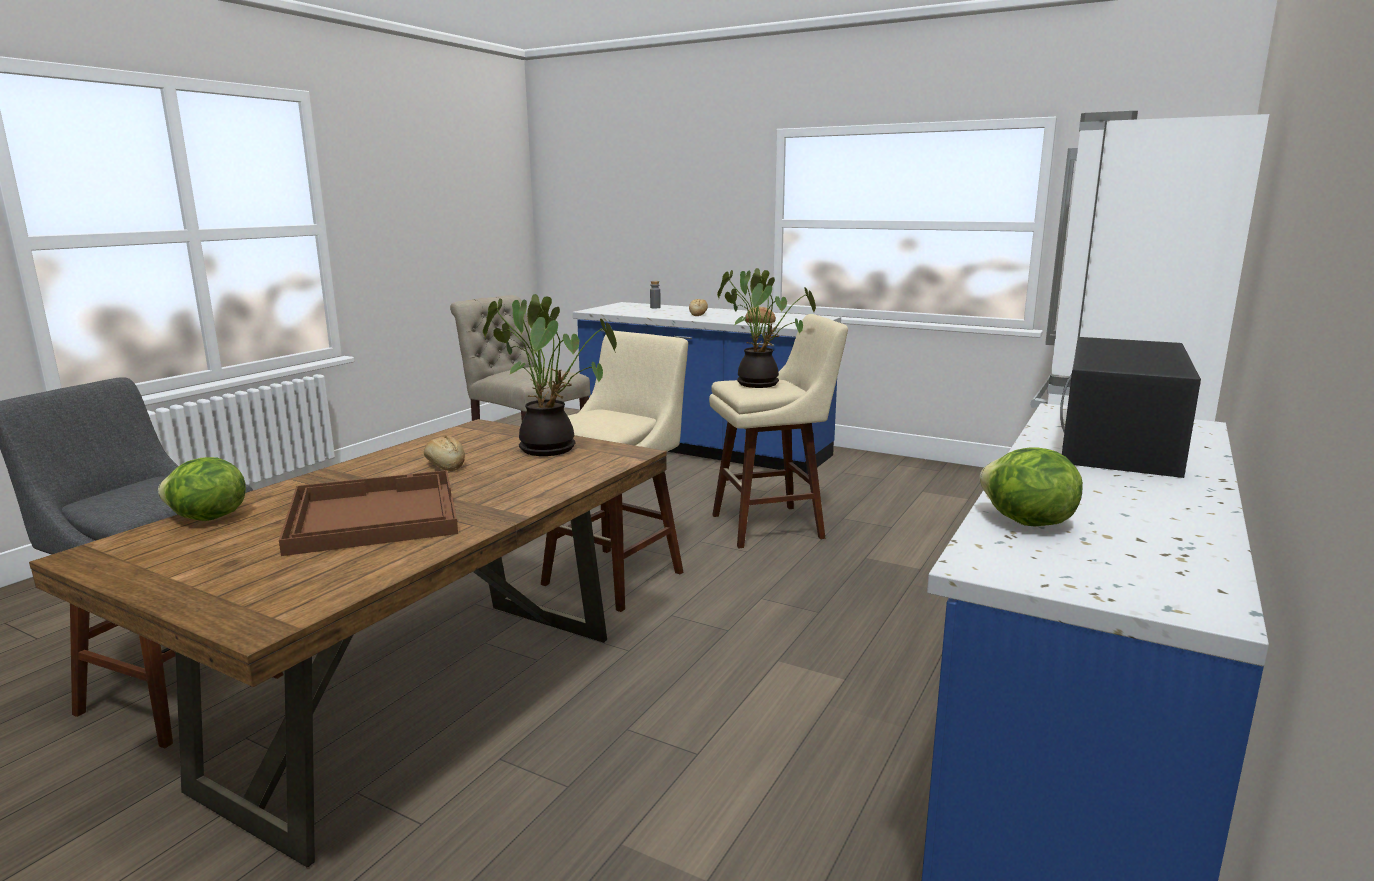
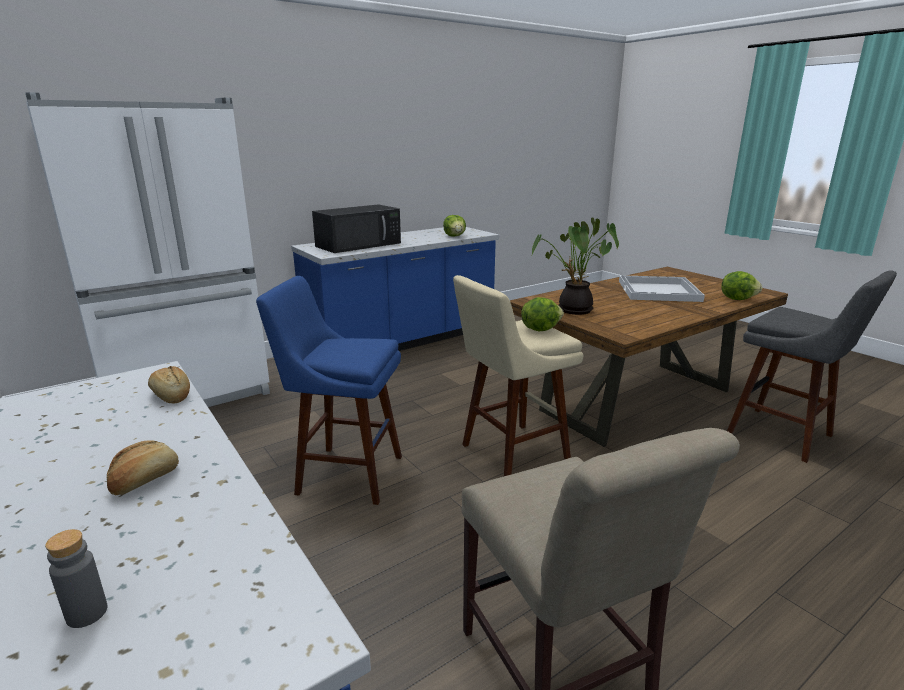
camera: 155 degrees left, 5 degrees up
(372, 515) = (659, 291): brown tray -> white tray
(445, 465) = (635, 309): bread -> none
(586, 421) = (540, 329): none -> lettuce
(761, 383) = (347, 349): potted plant -> none
(773, 525) = (345, 473): beige stool -> blue stool

